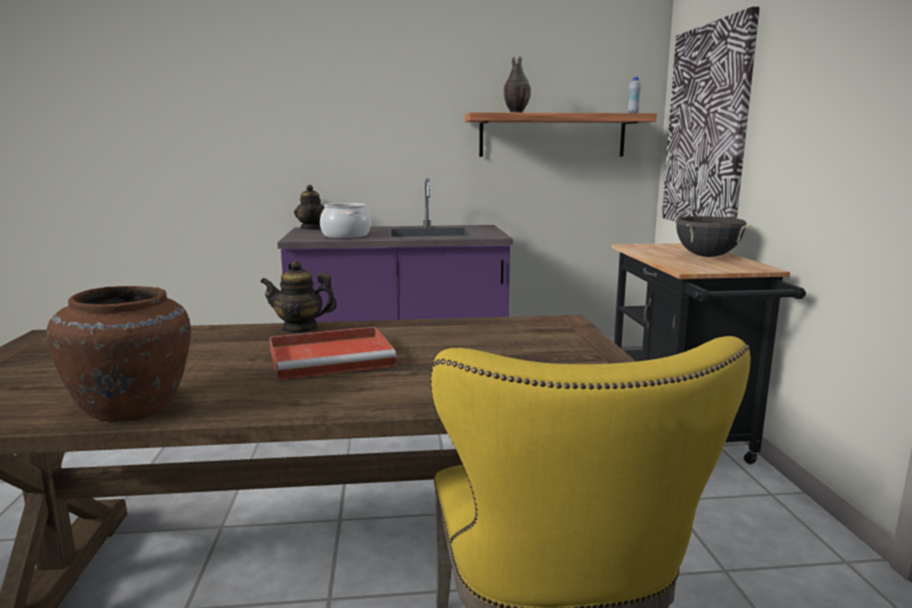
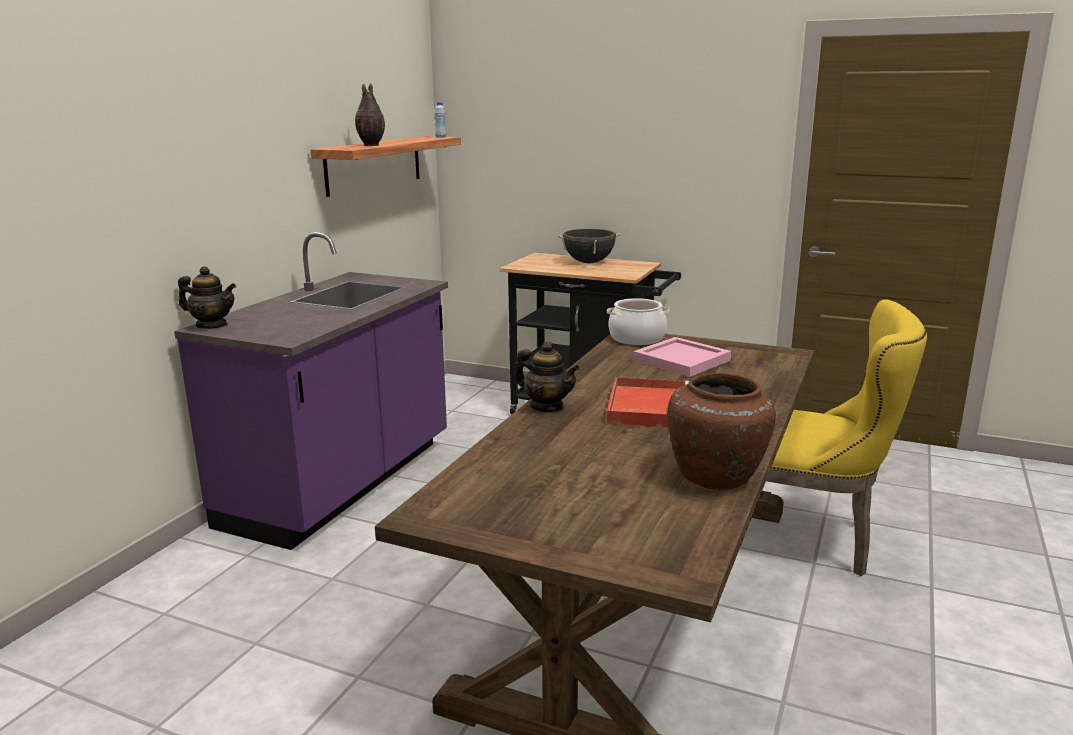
camera: 60 degrees left, 5 degrees up
(300, 328) = (547, 407): teapot -> teapot turned 90 degrees counterclockwise
(345, 235) = (305, 320): cooking pot -> cooking pot (636, 338)
(510, 350) = (683, 360): none -> pink tray
(706, 128) = (519, 151): picture -> none

